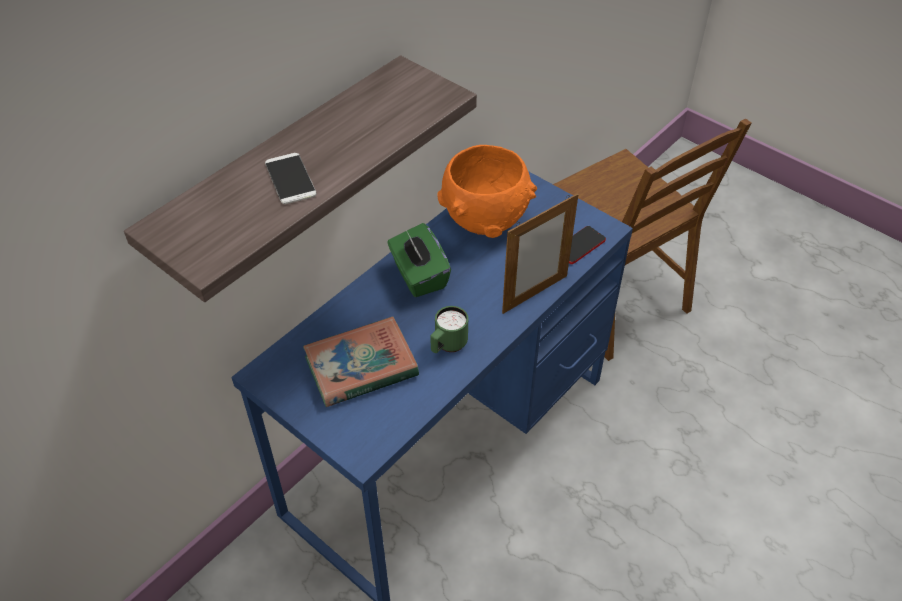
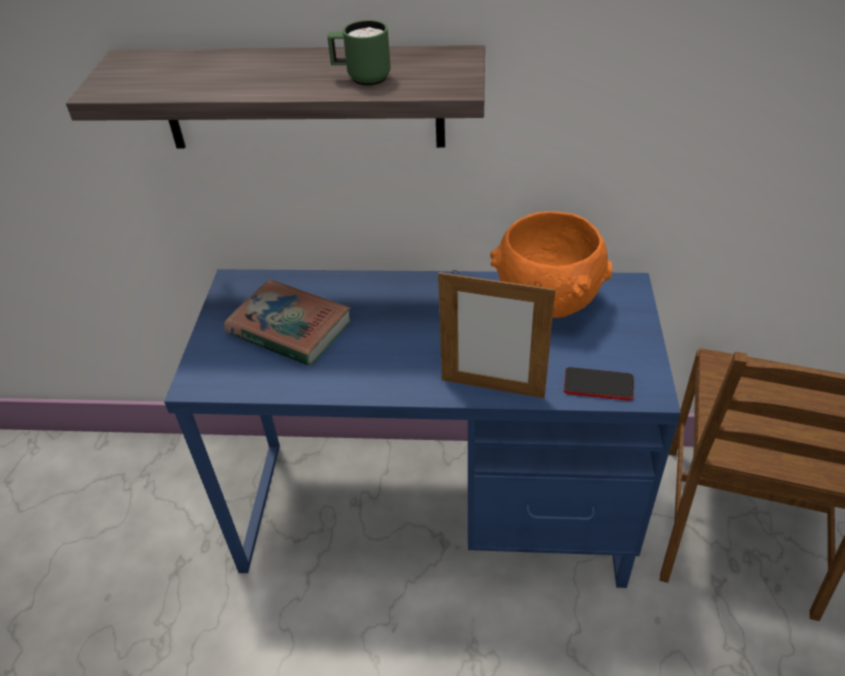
camera: 55 degrees right, 5 degrees down
(290, 179) = (240, 76): phone -> none
(418, 275) = (428, 302): green tissue box -> none
(447, 346) = (363, 366): green mug -> green mug (362, 78)

